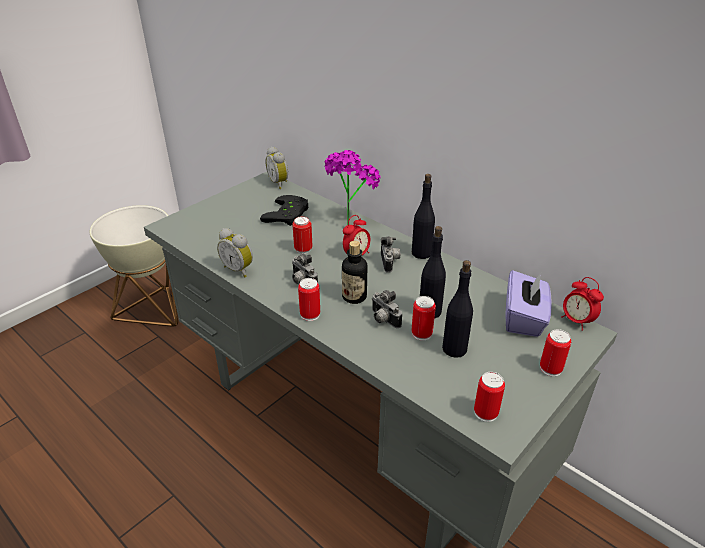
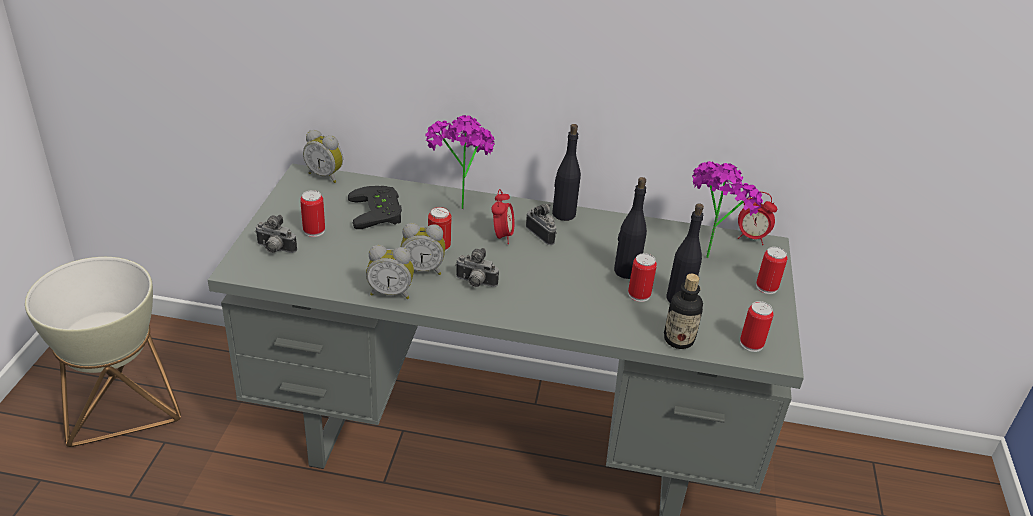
camera: 35 degrees left, 0 degrees up
(276, 261) = (422, 269): none -> alarm clock
(310, 314) = (518, 314): can -> can (314, 231)
(354, 297) = (543, 281): bottle -> bottle (678, 340)
(383, 320) = (593, 294): camera -> camera (275, 249)
(524, 318) = (709, 250): purple tissue box -> potted plant

